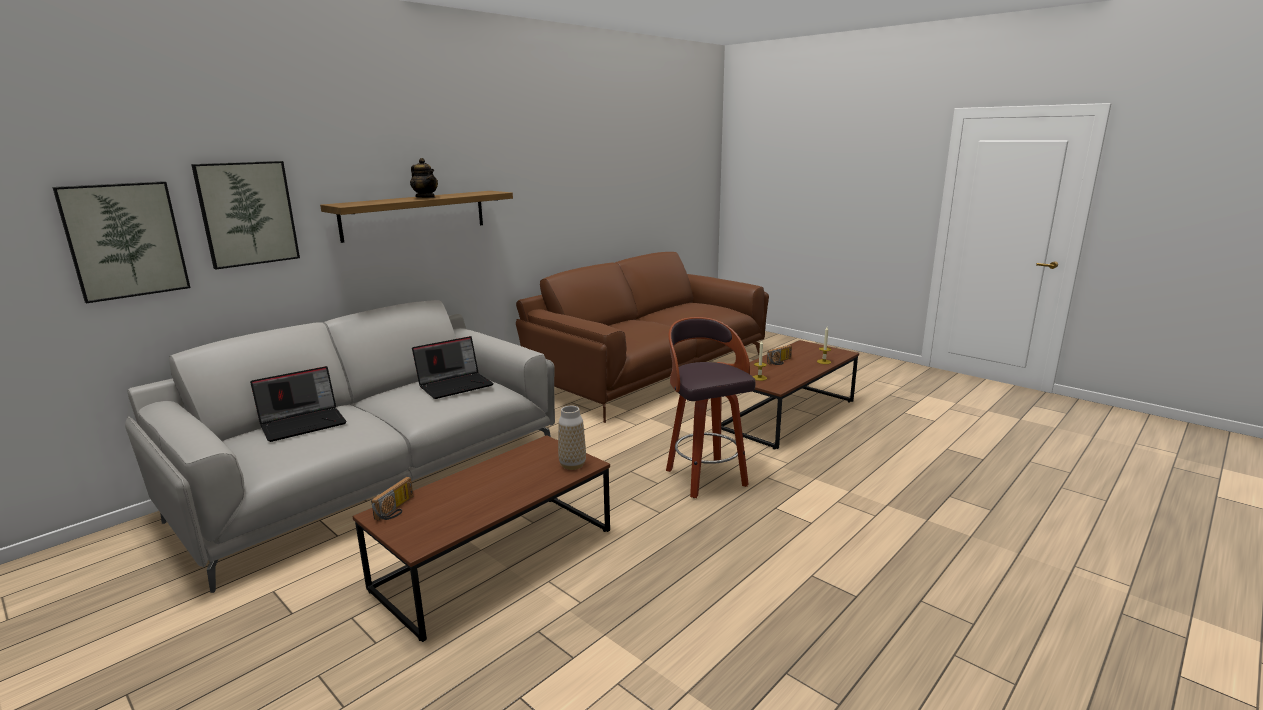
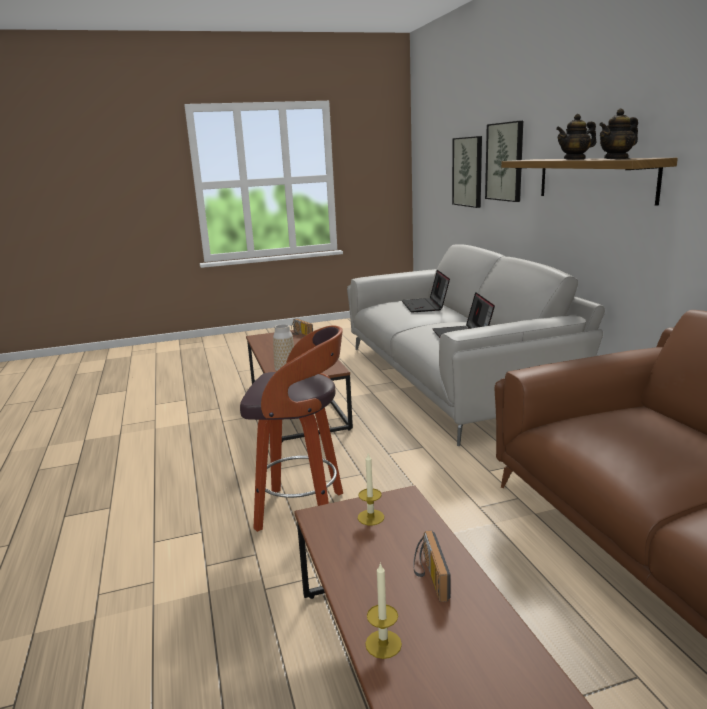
camera: 120 degrees right, 0 degrees up
(474, 193) = (616, 159): none -> teapot

